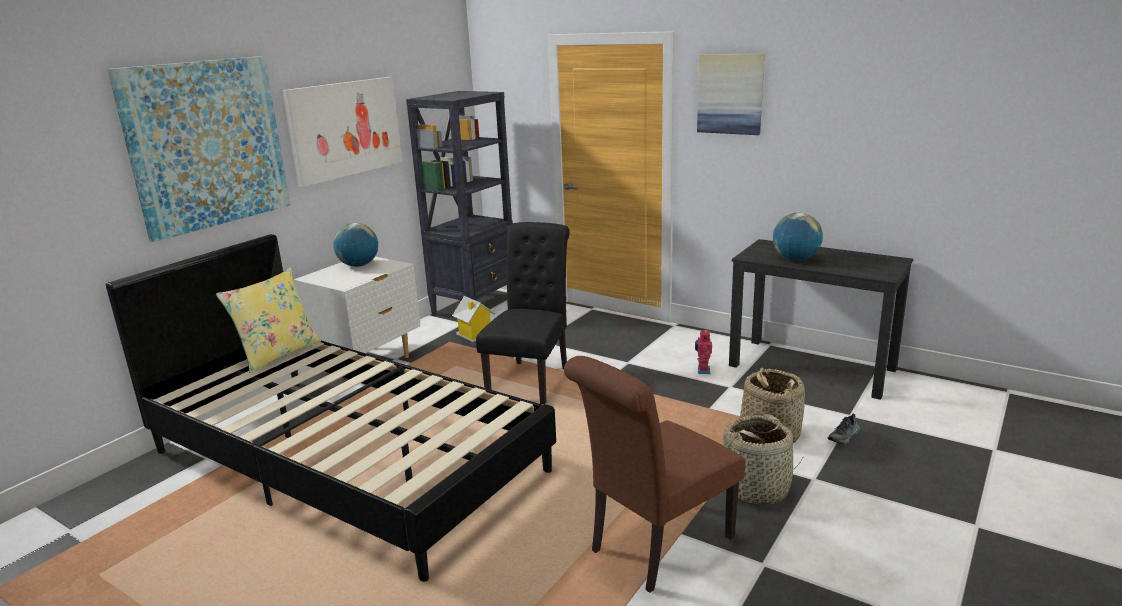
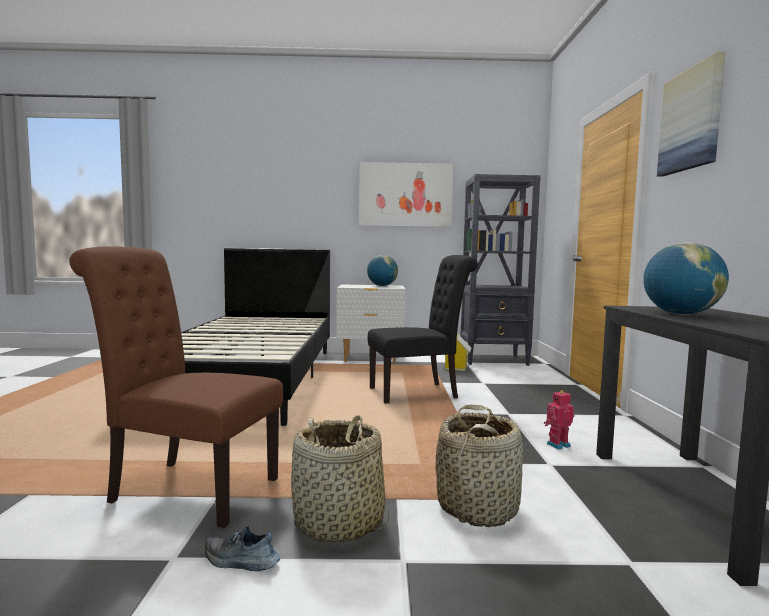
camera: 55 degrees right, 15 degrees down
(207, 144) = (301, 187): picture -> none
(277, 354) = (297, 319): yellow pillow -> none
(844, 437) = (554, 568): shoe -> shoe (240, 562)

